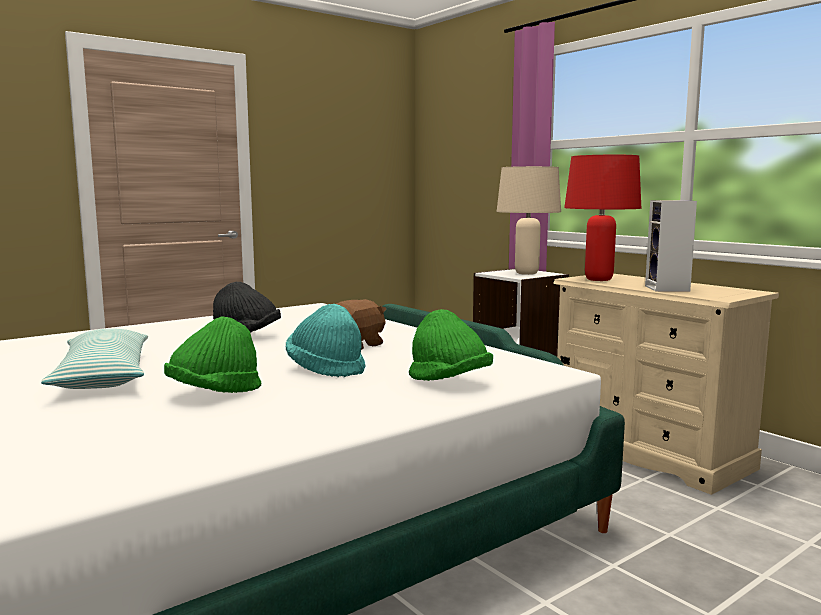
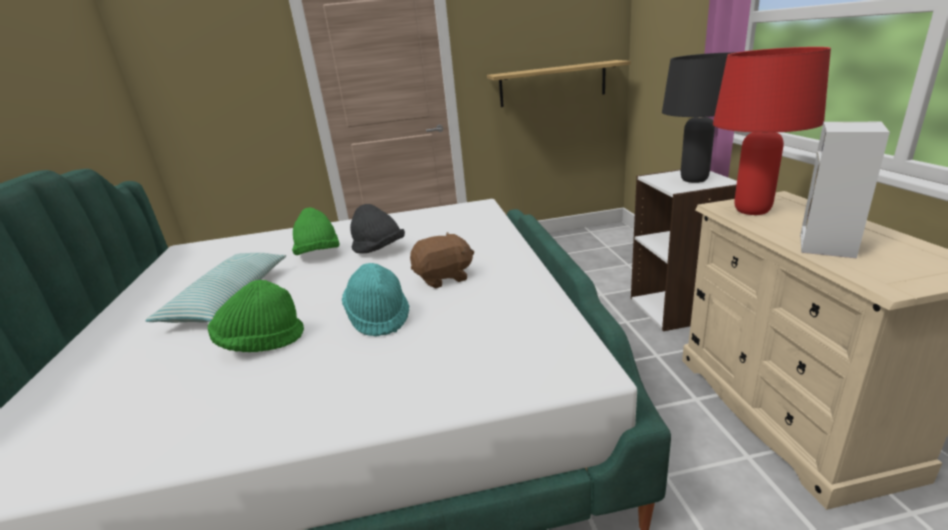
camera: 30 degrees right, 15 degrees up
(348, 199) = (552, 84): none -> shelf
(449, 382) = (455, 366): green hat -> green hat (318, 254)
(527, 273) = (694, 180): beige table lamp -> black table lamp

